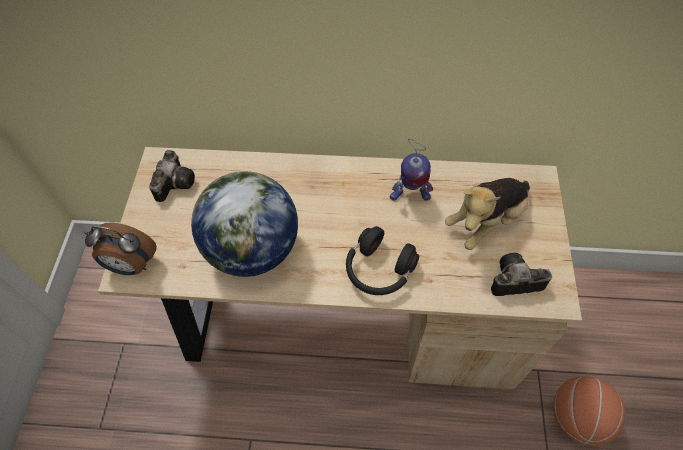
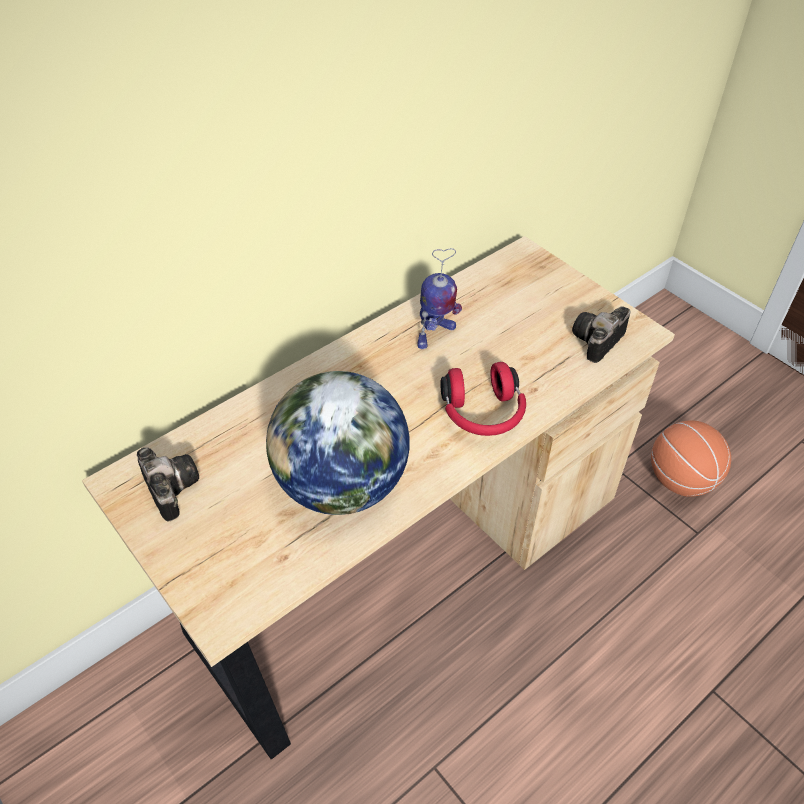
camera: 45 degrees left, 10 degrees down
(132, 265) = (220, 603): alarm clock -> none
(378, 271) = (483, 414): black headphones -> red headphones
(486, 221) = (522, 312): plush toy -> none

